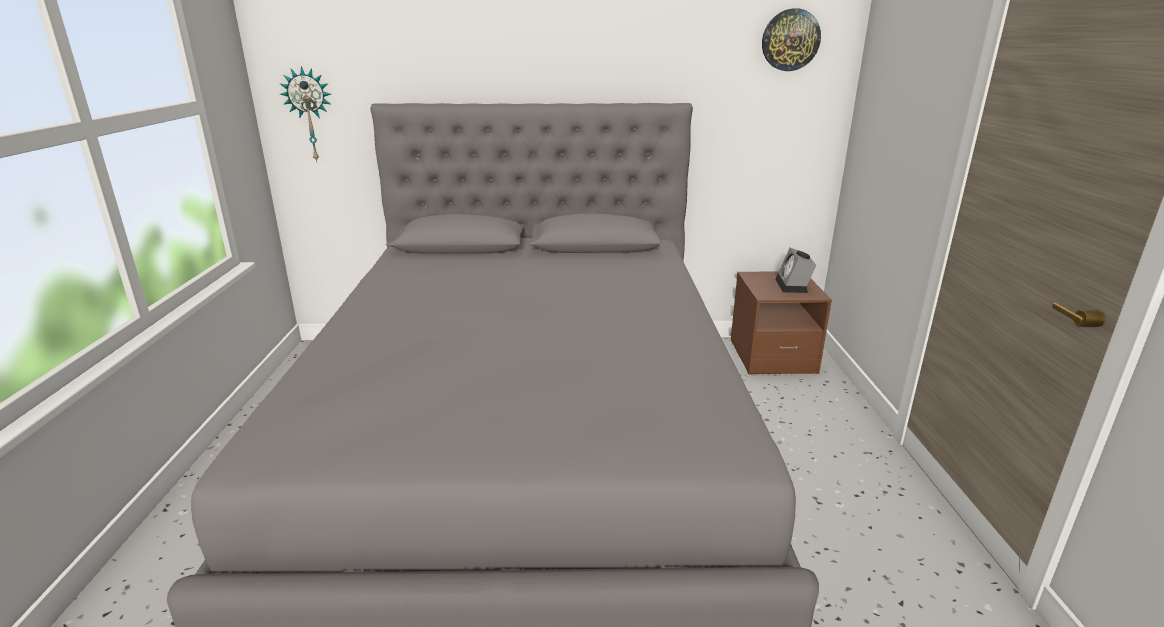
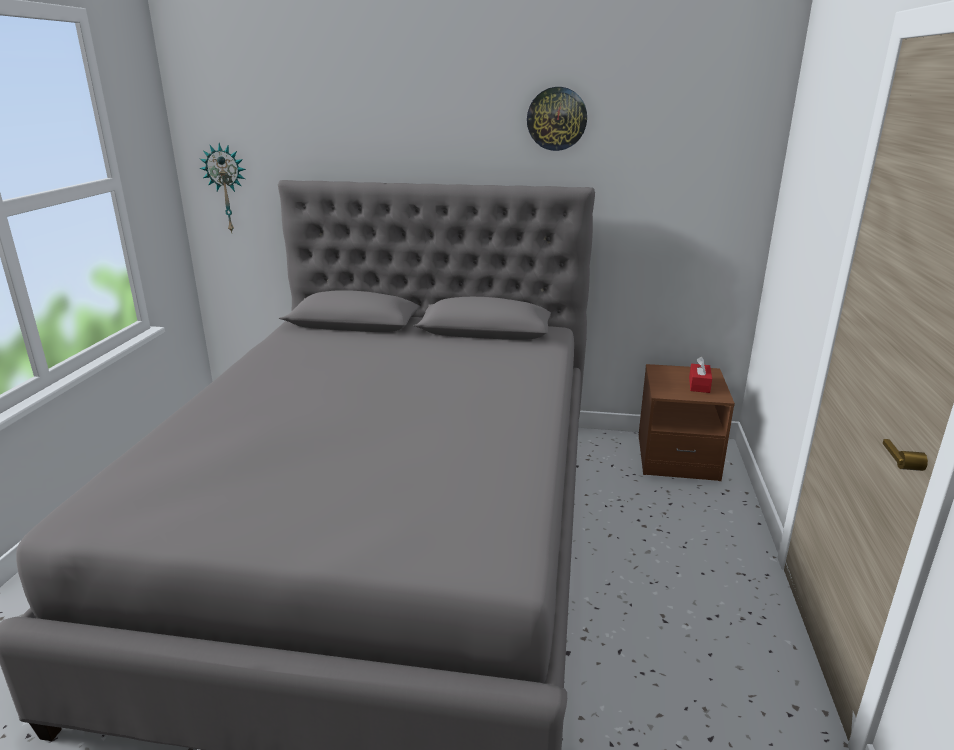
camera: 10 degrees right, 0 degrees up
(790, 40) = (705, 123): wall clock -> wall clock (557, 119)
(793, 286) = (699, 385): alarm clock -> red tissue box

